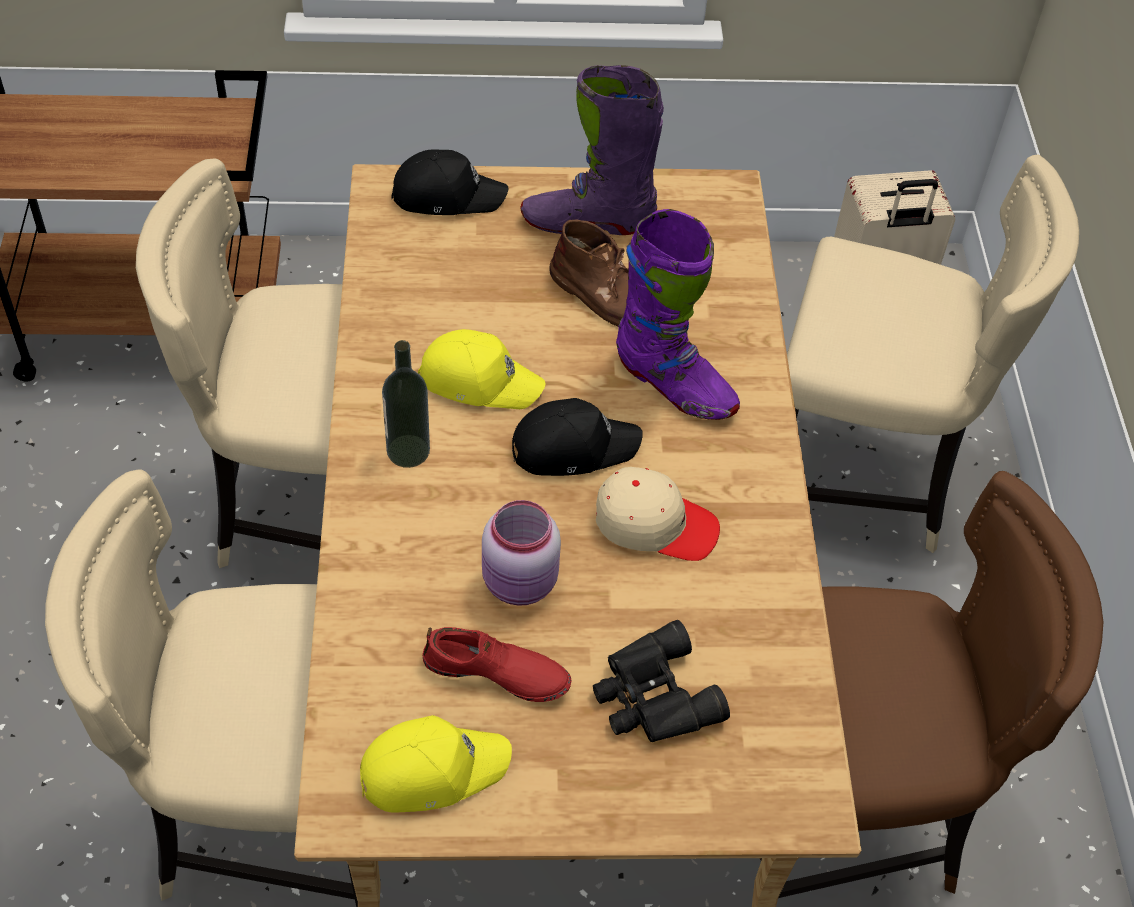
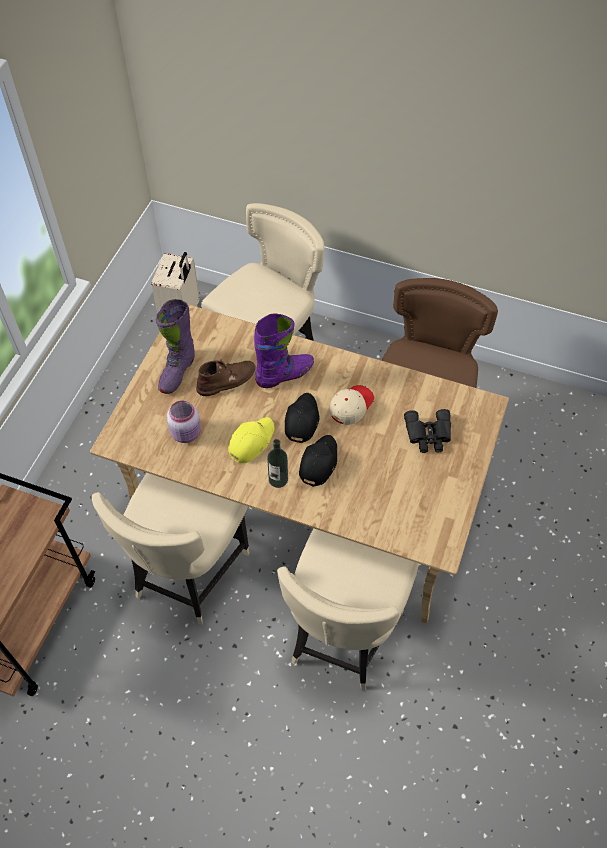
camera: 65 degrees left, 5 degrees up
(431, 769) = (434, 516): yellow cap -> none
(447, 195) = (132, 419): black cap -> black cap (318, 462)
(496, 674) = (400, 482): red shoe -> none
(520, 584) = (362, 460): pink jar -> pink jar (187, 433)

